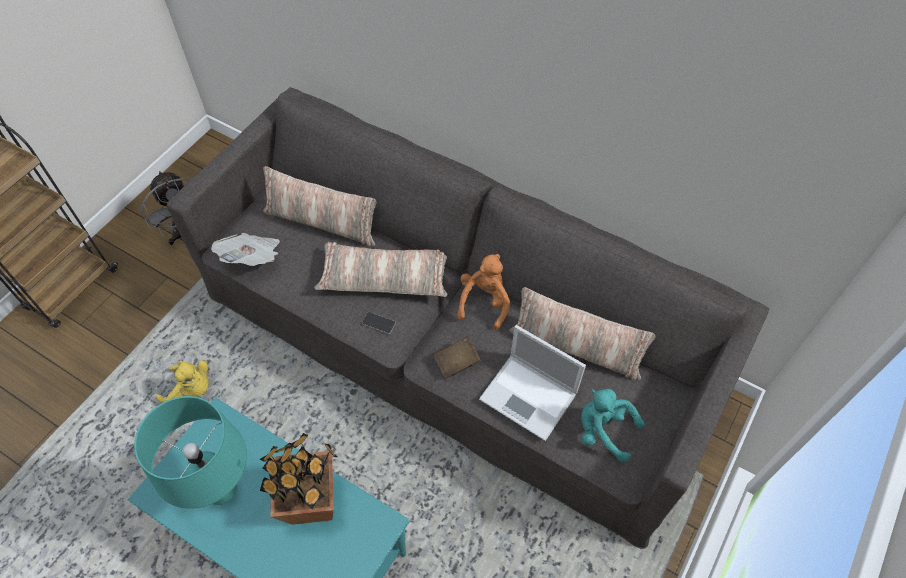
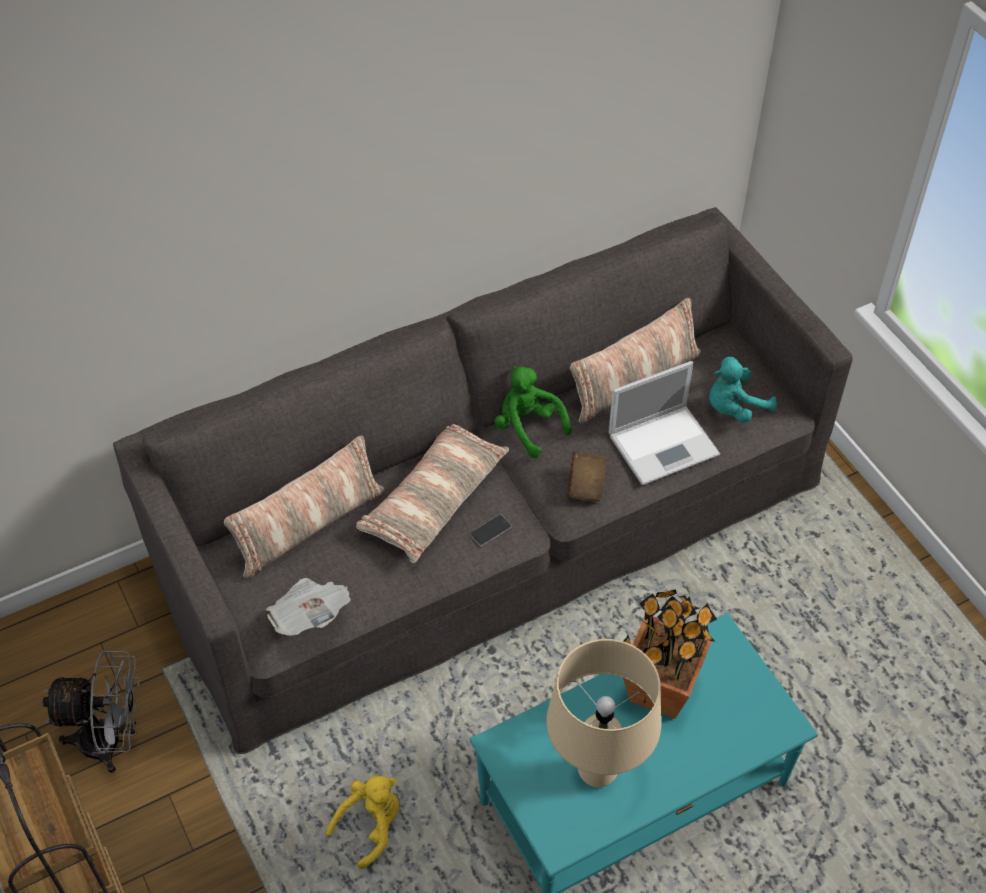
camera: 60 degrees left, 5 degrees down
(222, 492) = (598, 772): turquoise table lamp -> beige table lamp
(484, 302) = (528, 427): orange plush toy -> green plush toy

